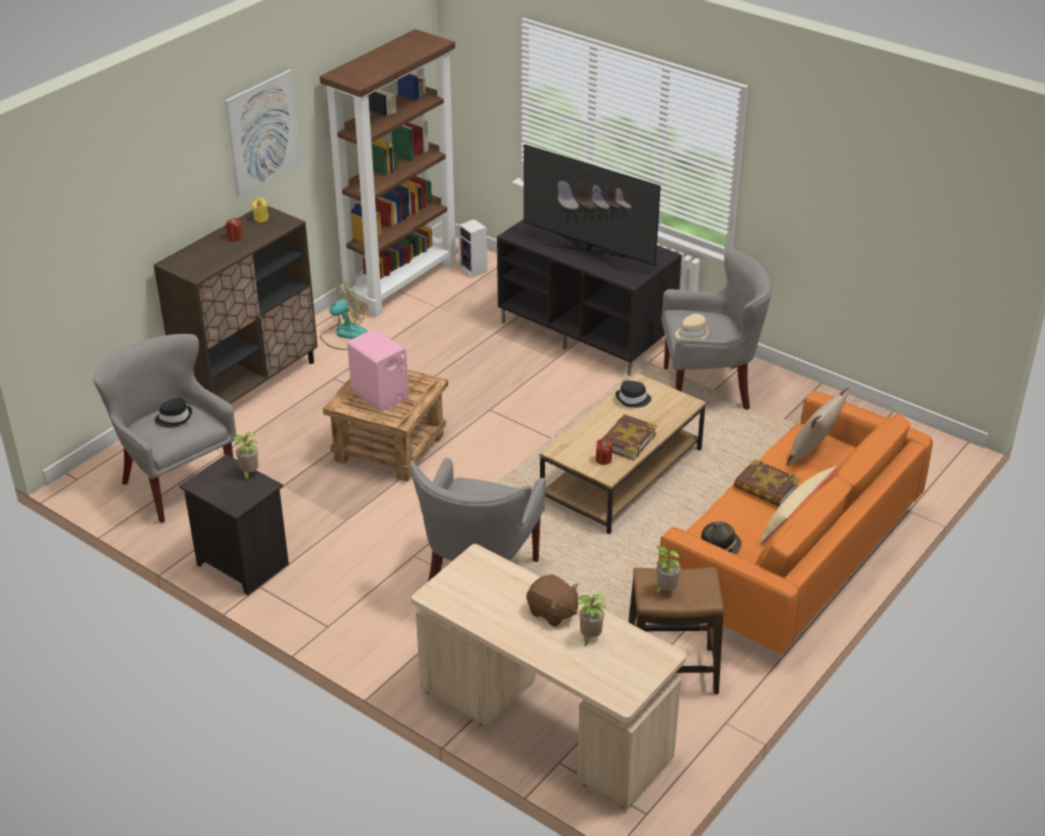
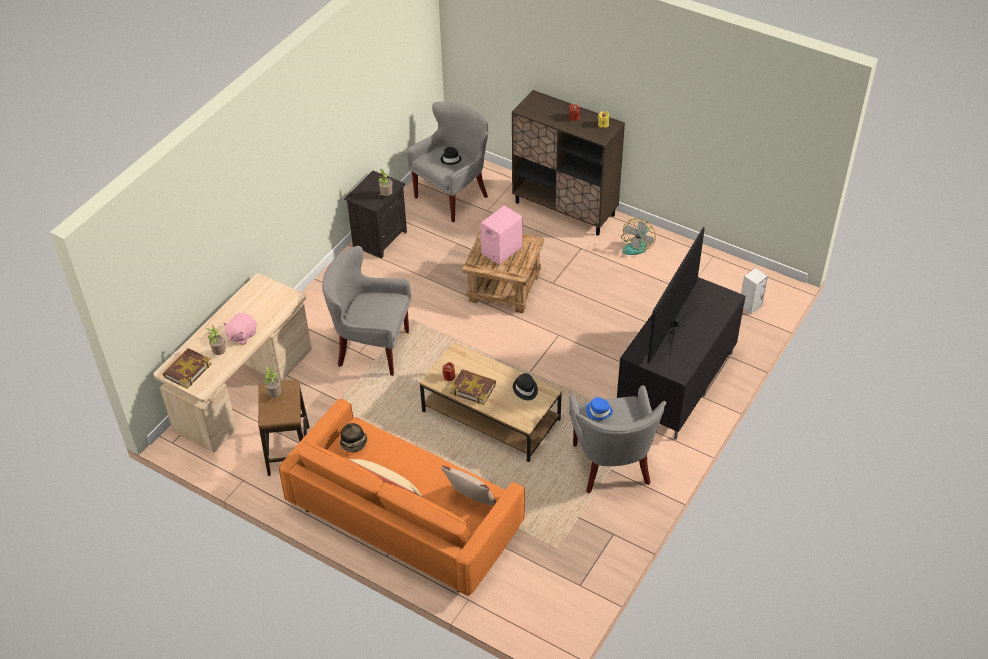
camera: 85 degrees right, 10 degrees up
(263, 132) = (640, 81): picture -> none
(344, 334) = (637, 245): fan -> fan turned 60 degrees clockwise
(401, 282) = (717, 266): brown bookcase -> none
(552, 612) = (242, 335): brown plush toy -> pink plush toy
(692, 333) = (599, 411): beige hat -> blue hat
(766, 488) = (424, 470): book -> book (187, 370)

